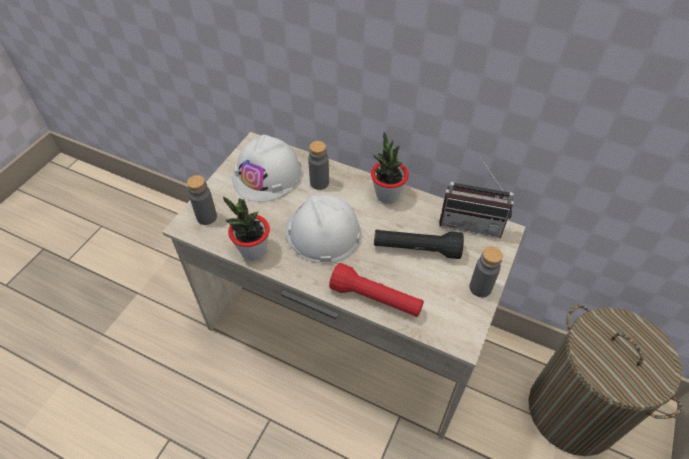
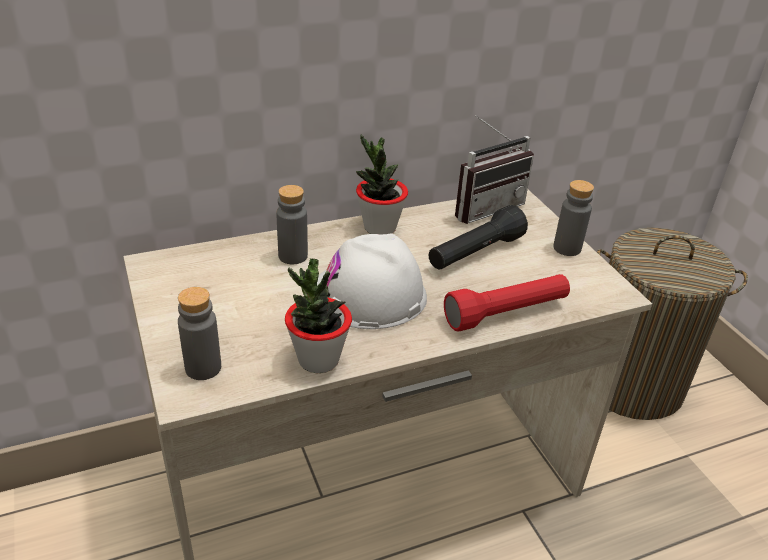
camera: 50 degrees left, 15 degrees down
(267, 175) = (218, 283): white hard hat -> none

